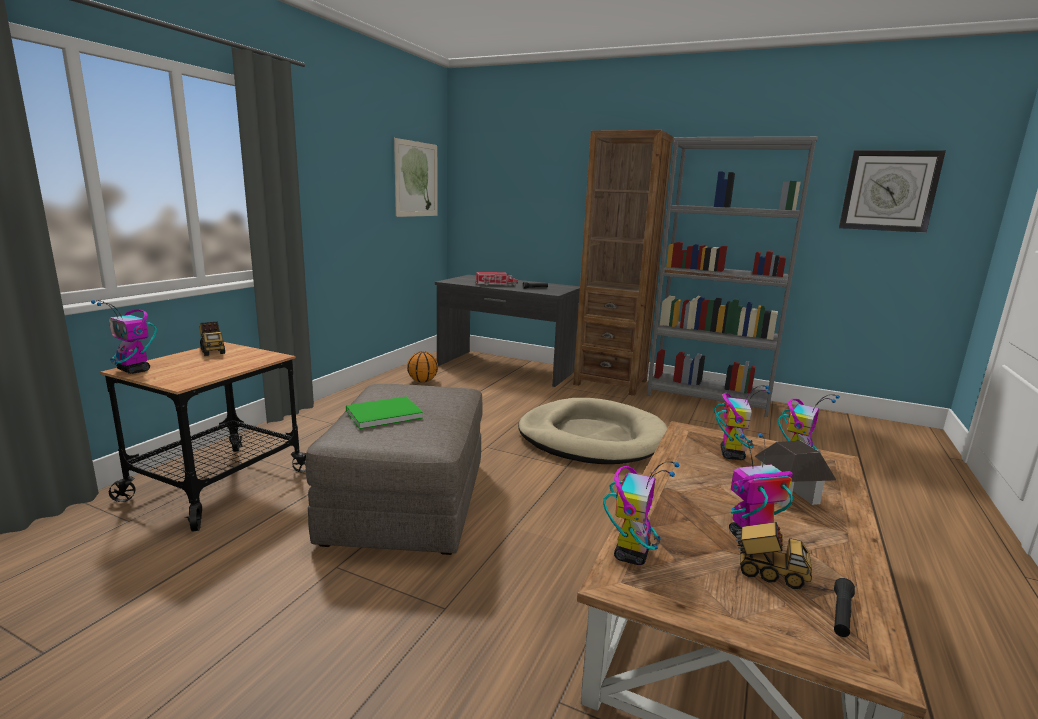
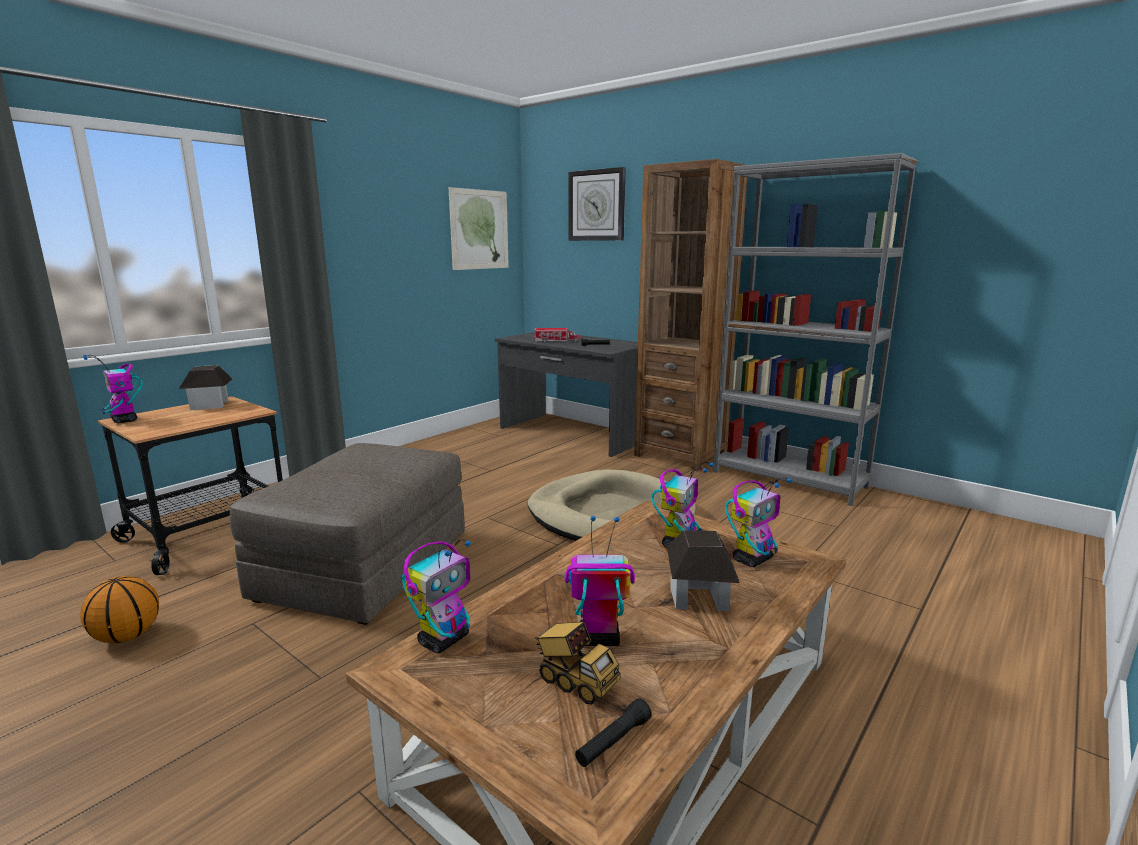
camera: 15 degrees right, 0 degrees up
(212, 351) = (210, 405): toy truck -> toy house
(381, 414) = (326, 473): green book -> none
(422, 381) = (473, 444): basketball -> basketball (127, 637)
(889, 191) = (1018, 218): wall clock -> wall clock (596, 205)

